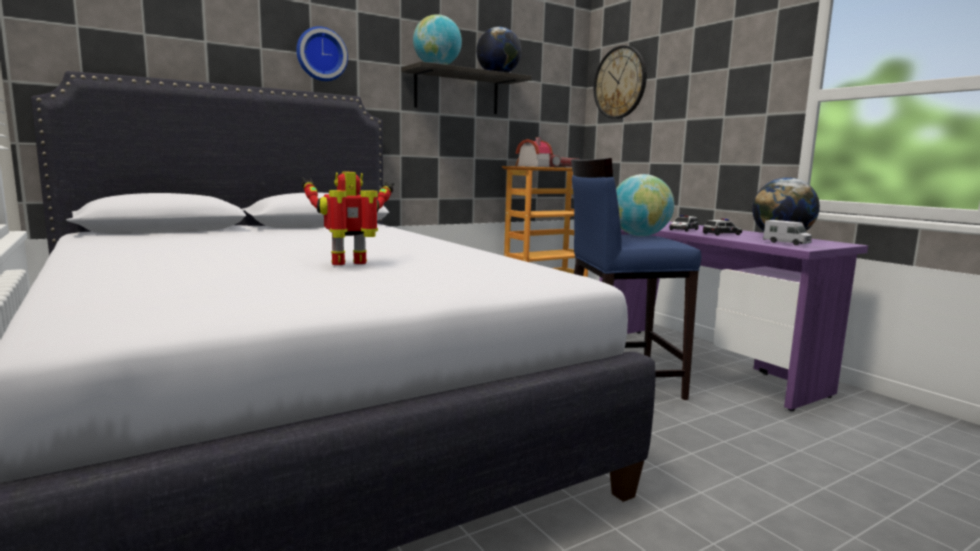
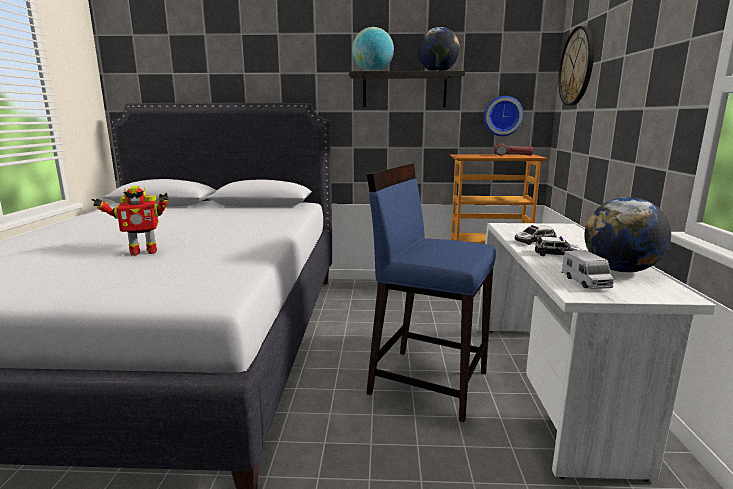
camera: 35 degrees right, 5 degrees up
(321, 54) = (286, 72): wall clock -> wall clock (502, 116)
(351, 264) = (142, 252): toy robot -> toy robot turned 150 degrees clockwise
(531, 166) = (472, 155): toy house -> none
(639, 236) = (447, 246): globe -> none
(703, 365) = (549, 387): purple desk -> white desk

